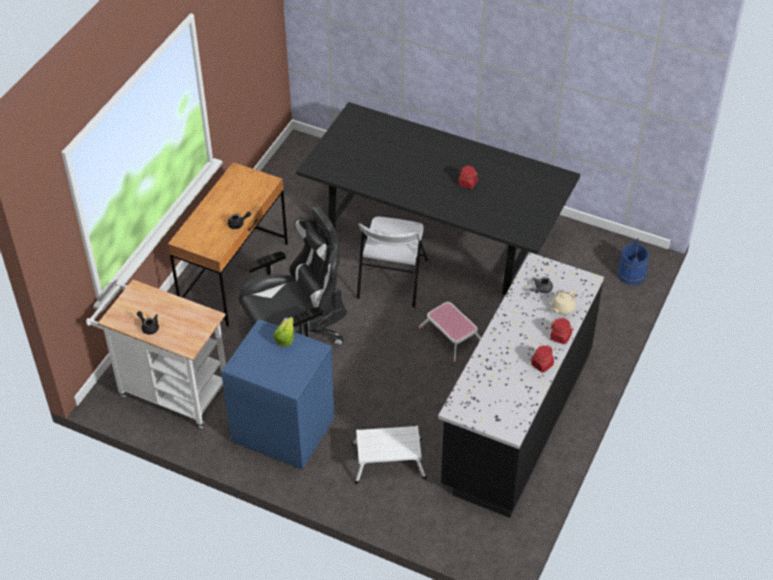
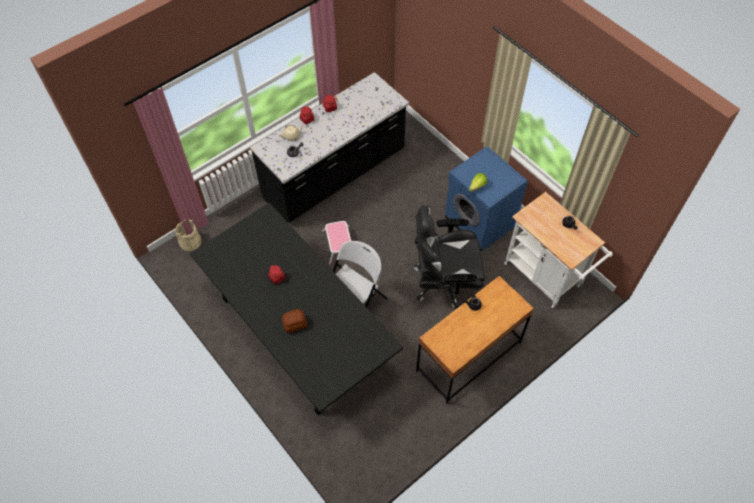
camera: 155 degrees left, 10 degrees up
(388, 461) = (424, 180): white step ladder -> none
(418, 153) = (295, 324): none -> bread
(631, 274) = (190, 241): blue bucket -> beige bucket

